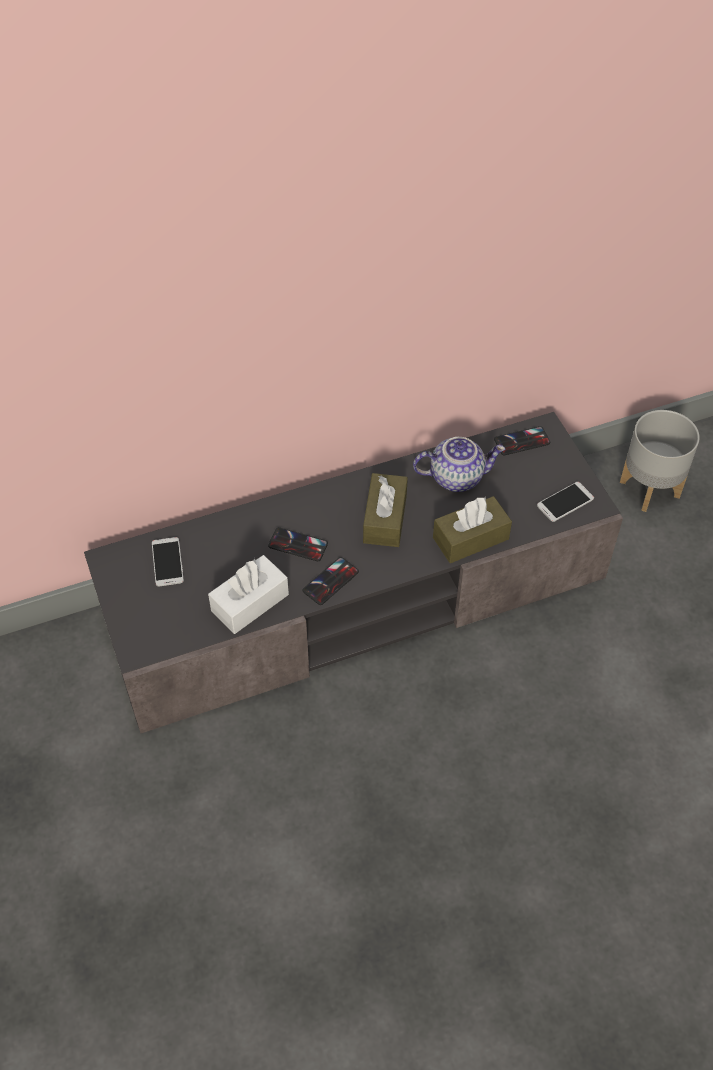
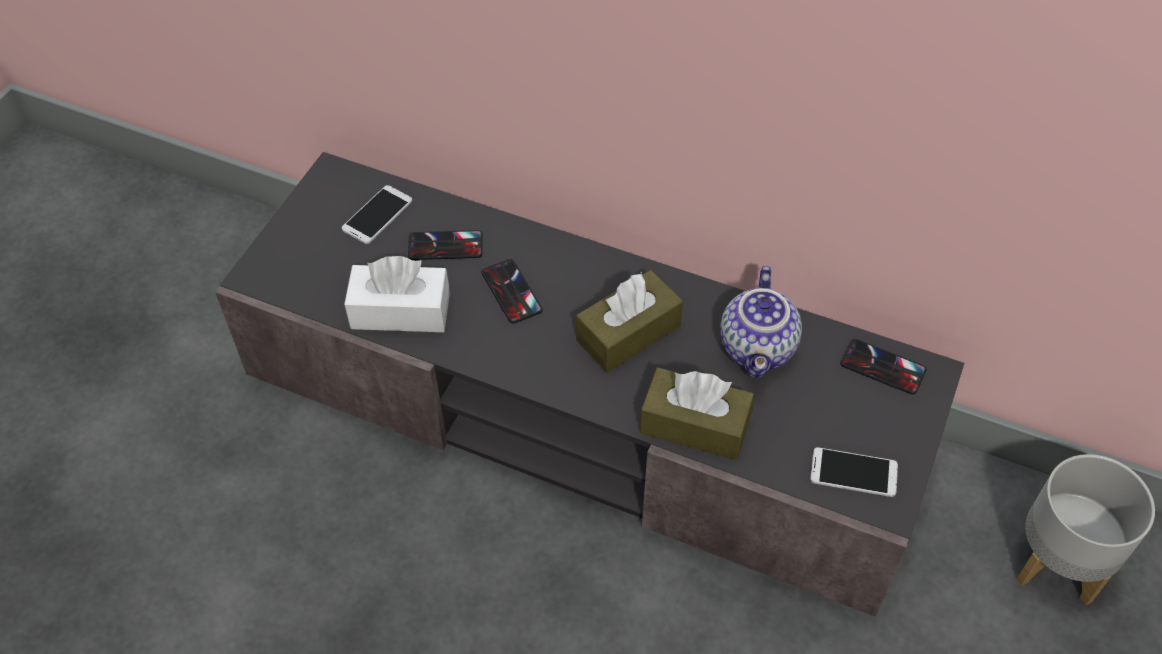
camera: 45 degrees right, 0 degrees up
(330, 581) = (498, 352): phone -> phone (445, 246)
(457, 476) = (759, 349): teapot -> teapot turned 60 degrees clockwise

